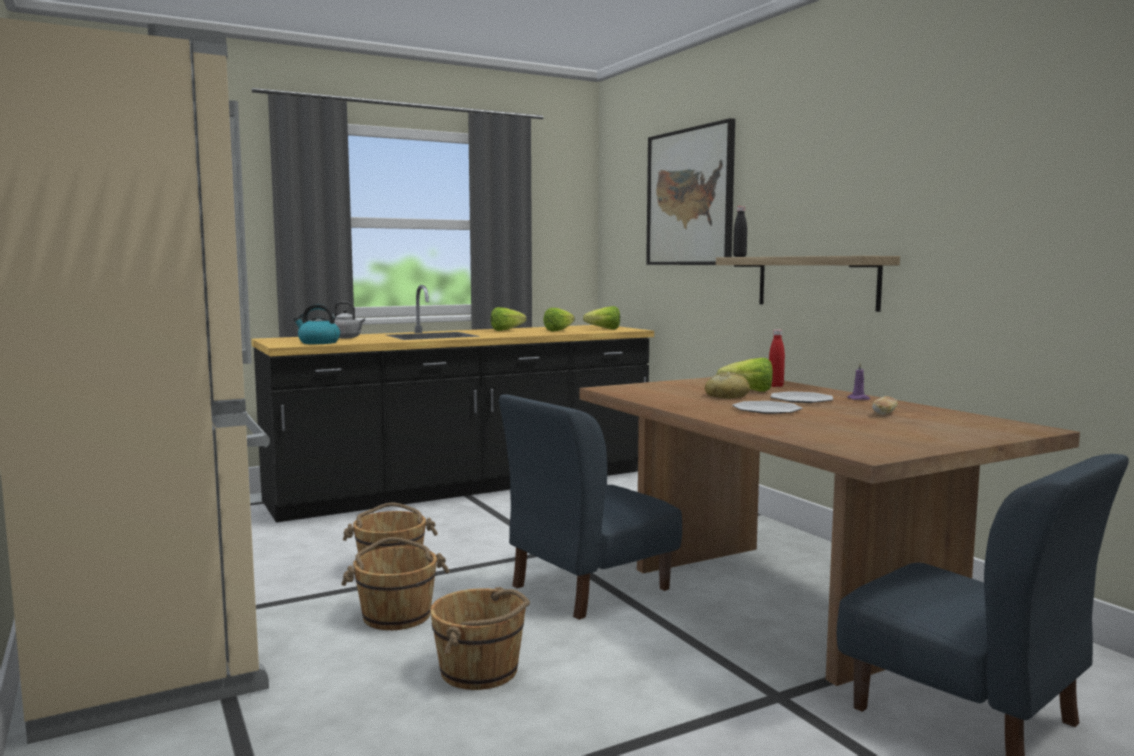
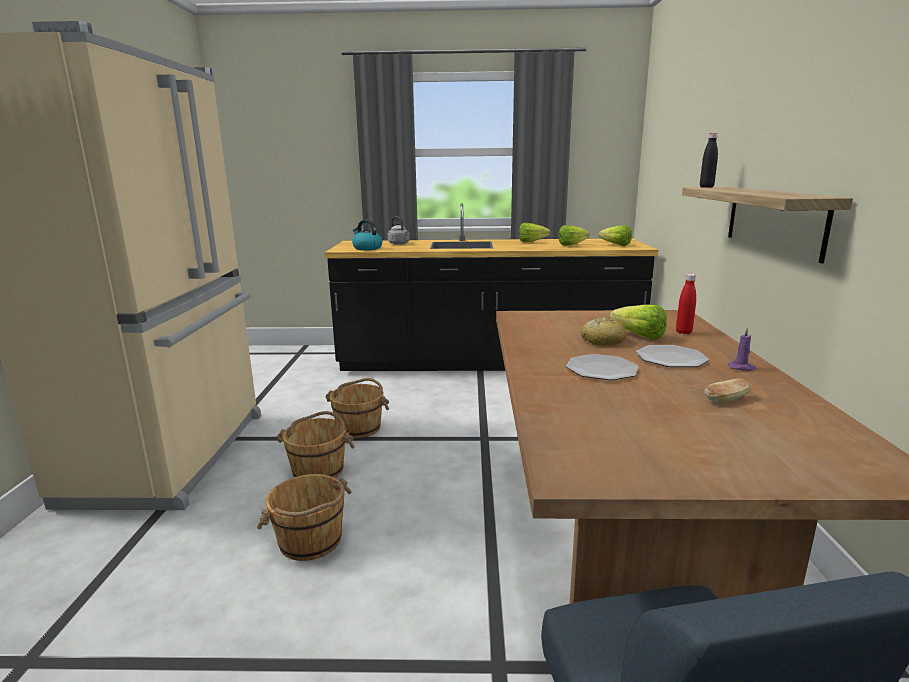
camera: 30 degrees right, 10 degrees up
(588, 587) = (471, 482): blue chair -> none
(690, 197) = (695, 121): picture -> none

